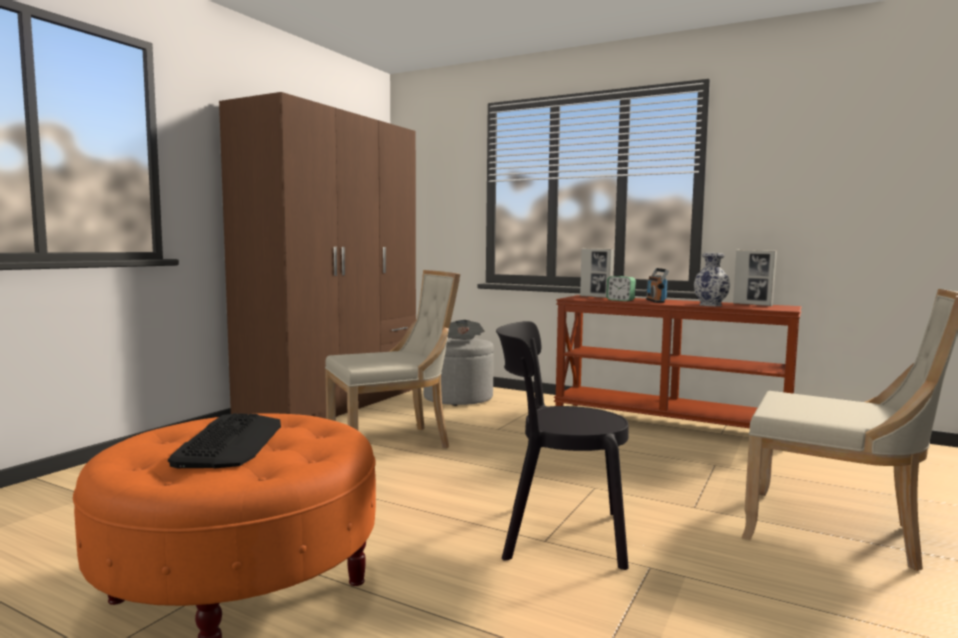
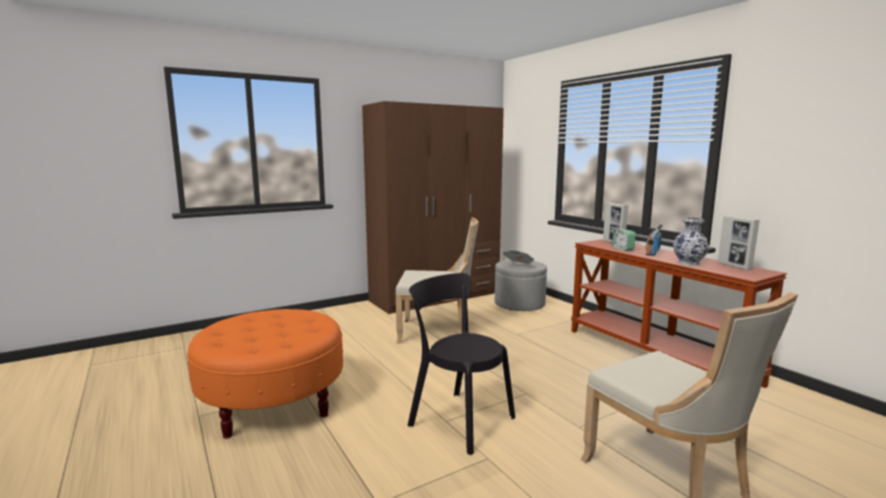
camera: 30 degrees right, 5 degrees up
(231, 442) = (267, 327): keyboard -> none

